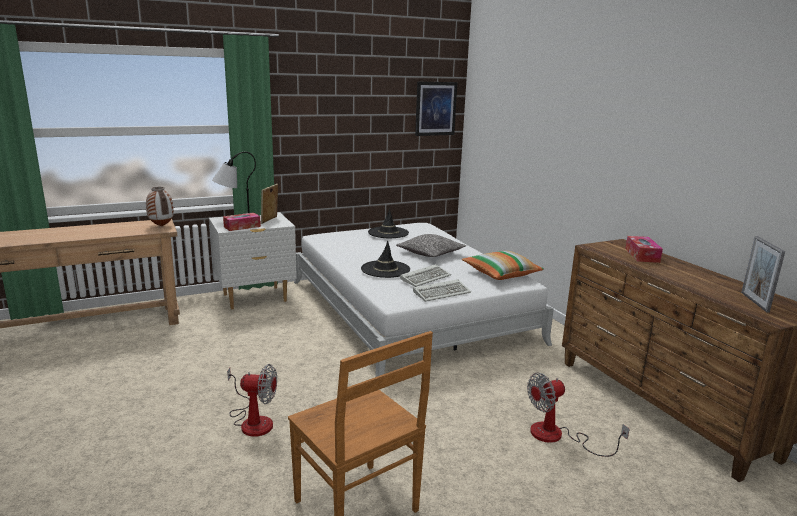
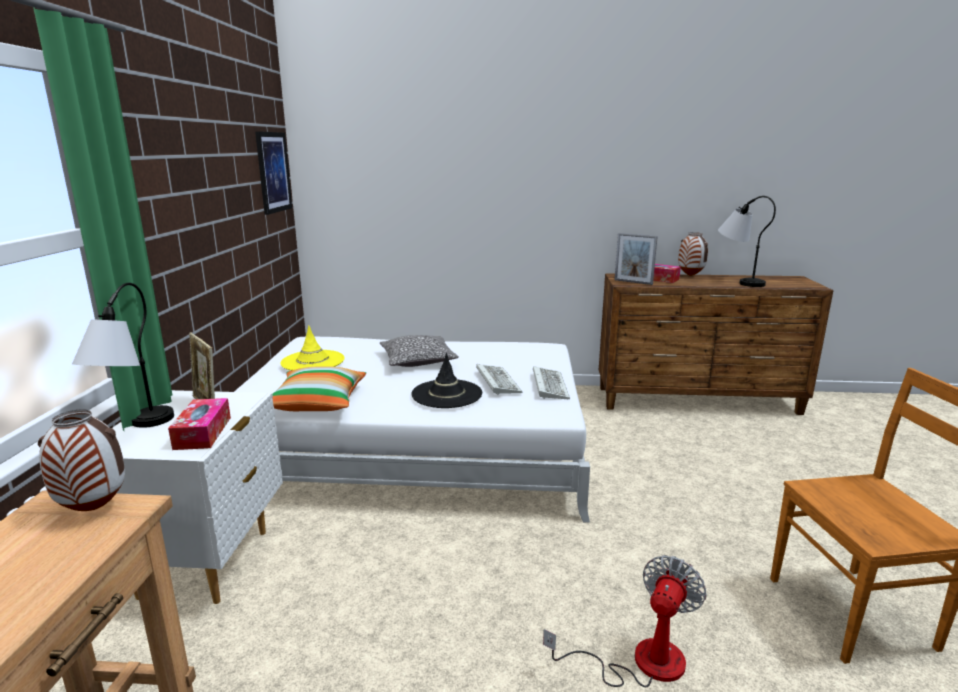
camera: 60 degrees left, 0 degrees up
(388, 233) = (313, 361): black hat -> yellow hat
(501, 274) = (519, 349): pillow -> pillow (317, 403)
(558, 436) = (732, 455): fan -> none
(688, 266) = (690, 276): none -> vase
(711, 284) = (737, 281): none -> table lamp
(754, 302) = (779, 282): picture frame -> picture frame (633, 282)

